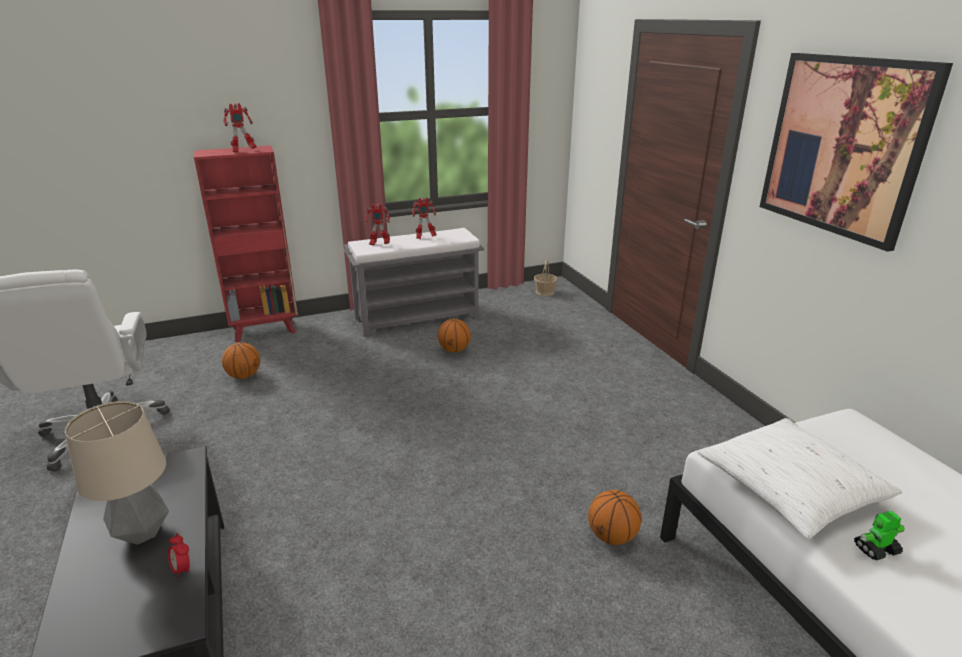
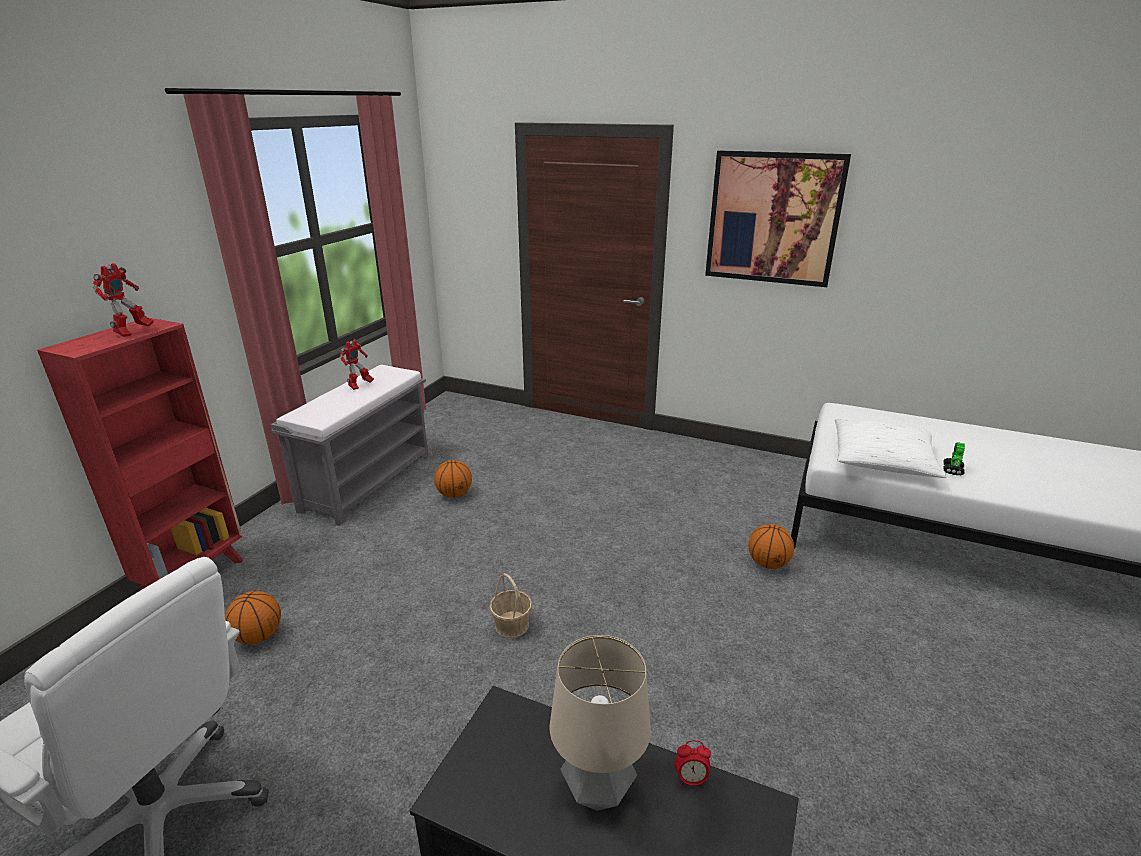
camera: 45 degrees left, 0 degrees up
(379, 244) = (323, 409): toy robot -> none
(545, 292) = (453, 410): basket -> basket (512, 625)

